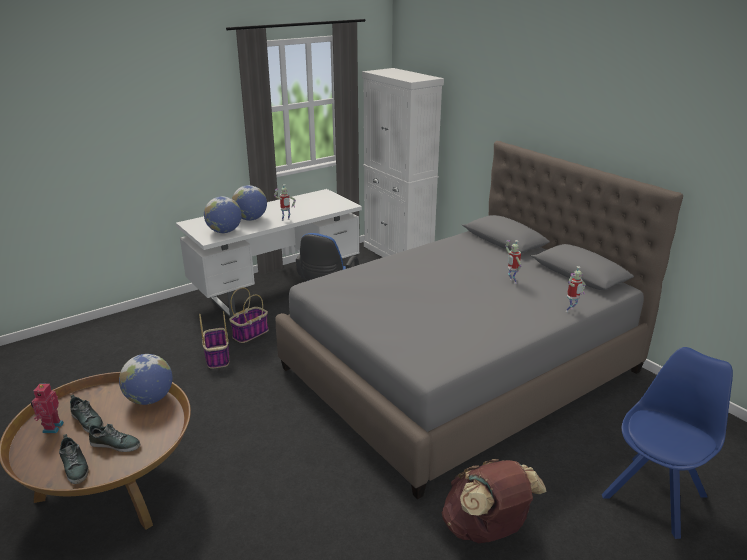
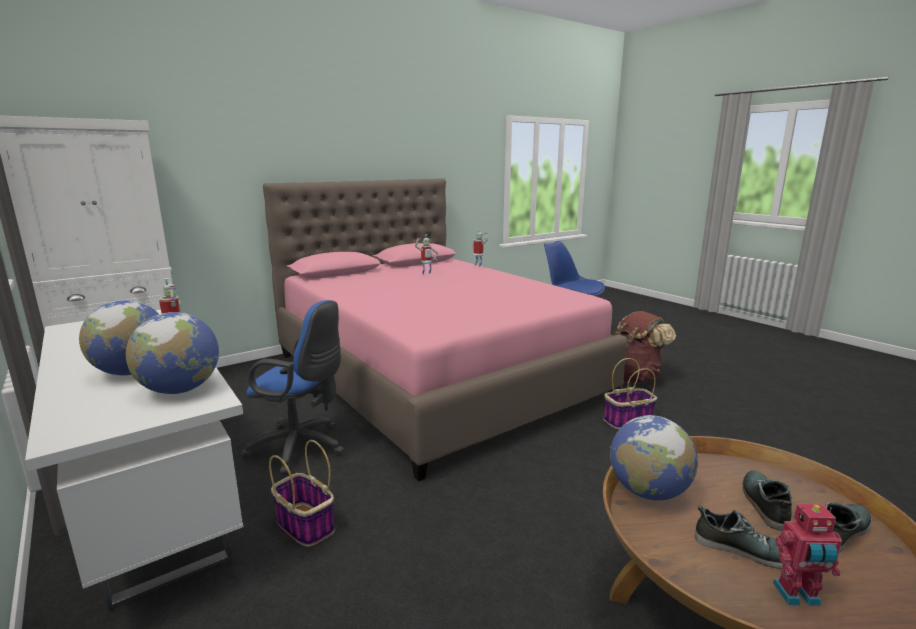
camera: 90 degrees left, 10 degrees down
(88, 421) = (744, 549): shoe -> shoe turned 75 degrees clockwise
(217, 357) = (374, 557): basket -> basket (627, 421)
(461, 370) = (434, 375): grey bed -> pink bed

